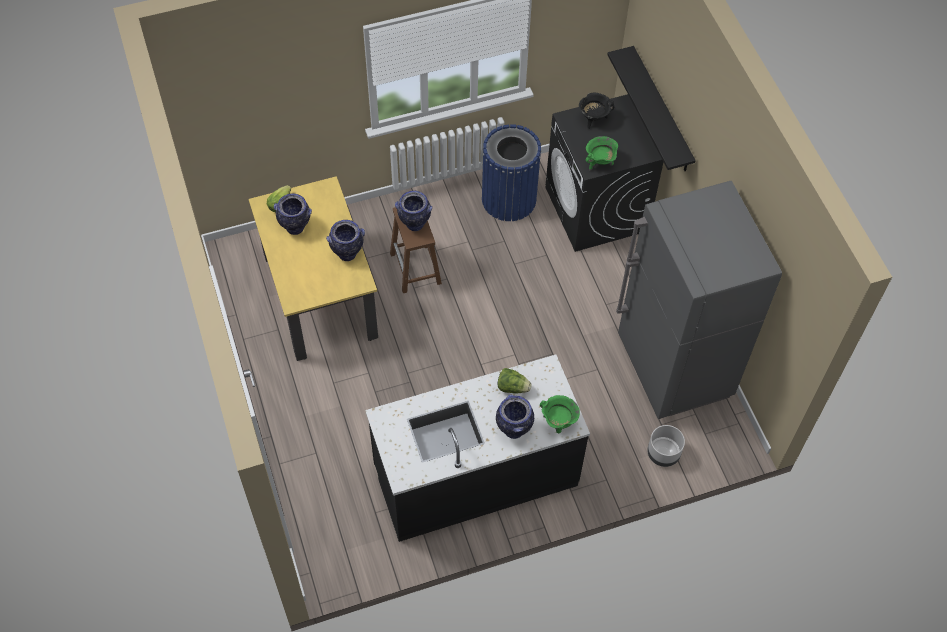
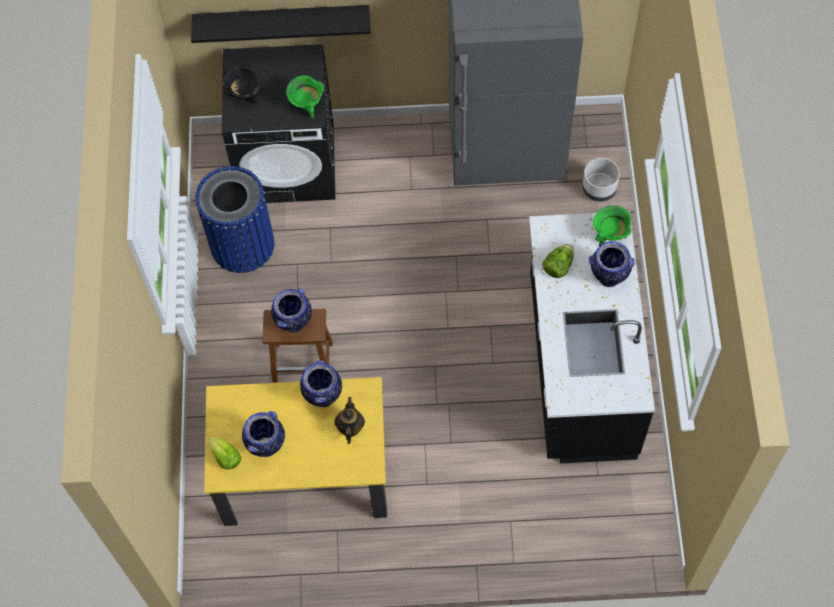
camera: 70 degrees left, 5 degrees up
(326, 279) = (350, 428): none -> teapot

